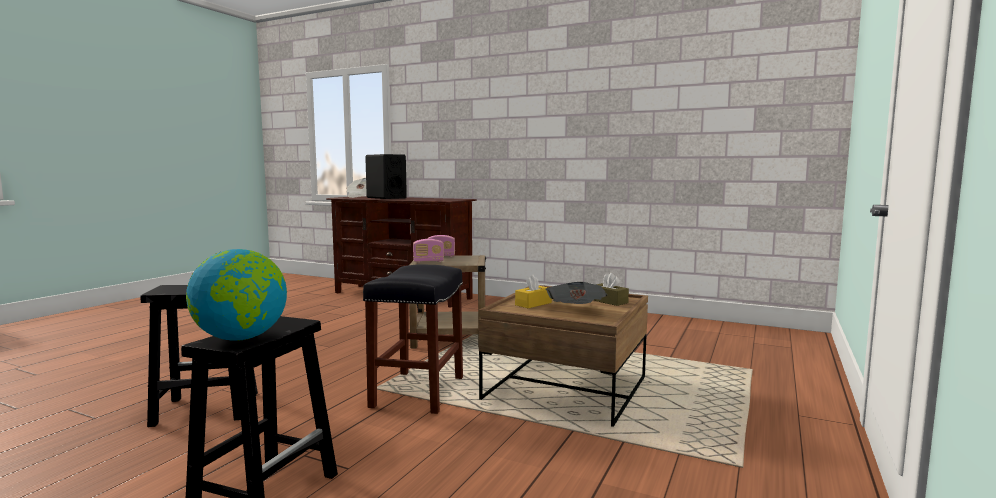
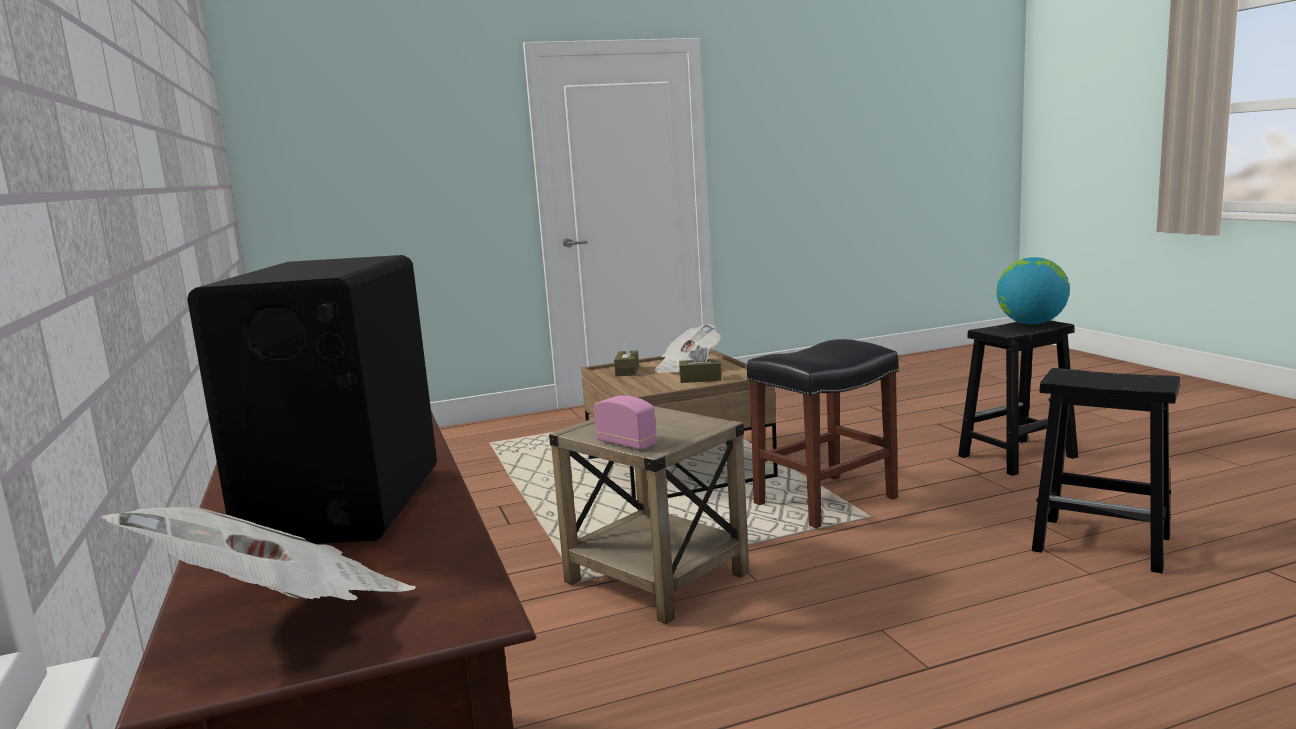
camera: 135 degrees left, 5 degrees up
(428, 261) = (690, 426): radio -> none
(533, 304) = (700, 379): yellow tissue box -> brown tissue box

